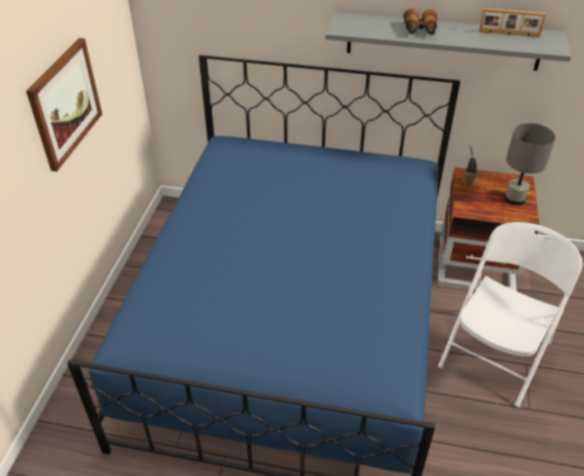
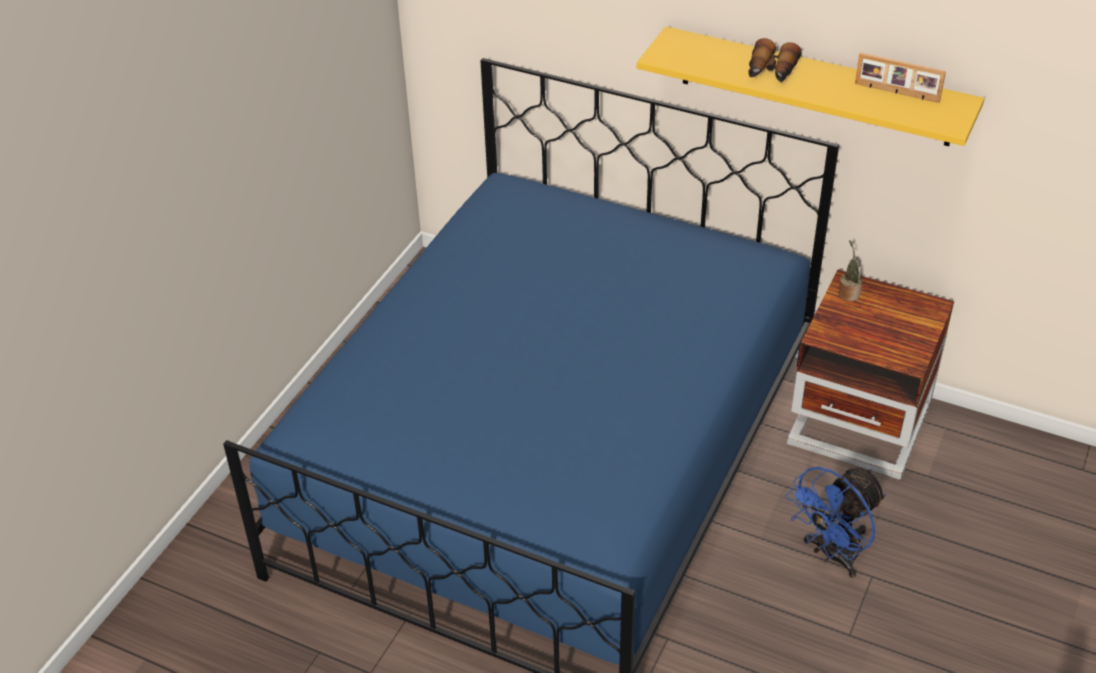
camera: 15 degrees right, 0 degrees up
(65, 103) = (279, 116): picture -> none
(443, 41) = (815, 86): grey shelf -> yellow shelf
(495, 354) = (832, 555): white chair -> blue fan
(515, 198) = (908, 330): grey table lamp -> none

